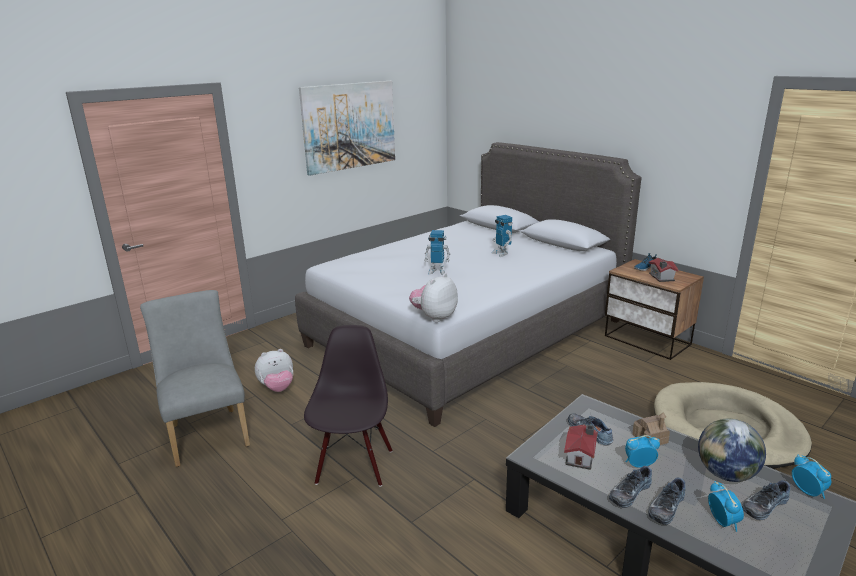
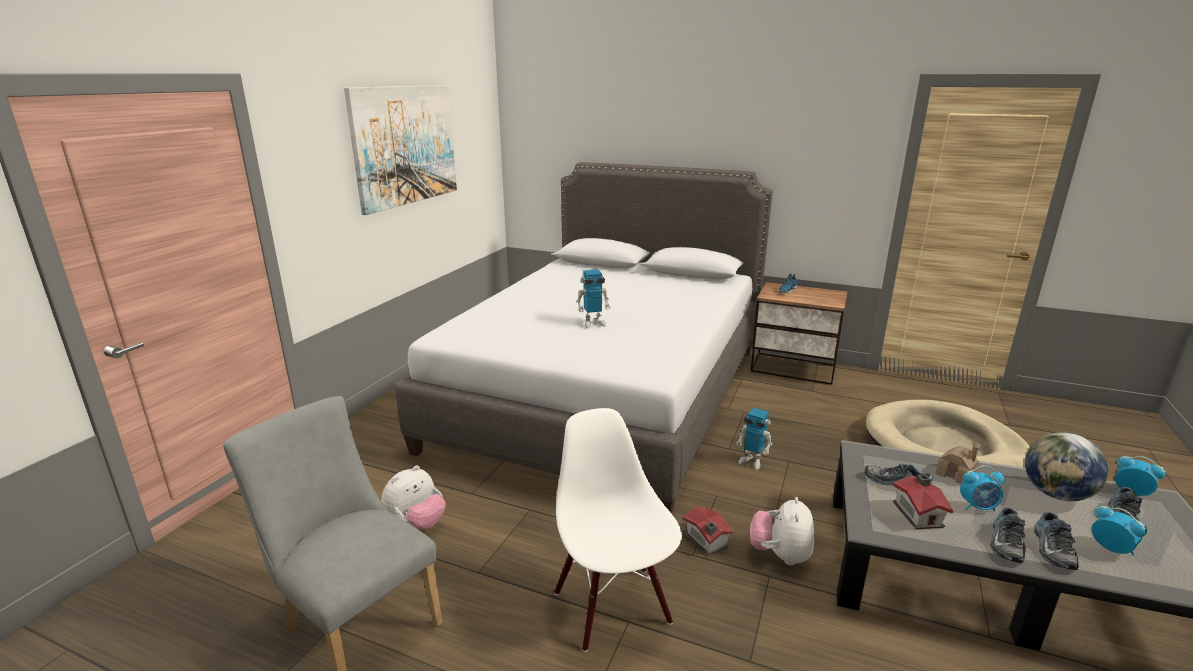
camera: 25 degrees left, 0 degrees up
(353, 466) = (613, 606): black chair -> white chair
(434, 317) = (655, 380): plush toy -> plush toy (780, 555)
(501, 253) = (642, 292): toy robot -> toy robot (752, 461)
(638, 464) = (977, 507): alarm clock -> alarm clock turned 150 degrees counterclockwise
(661, 277) = (813, 297): toy house -> toy house (706, 541)

